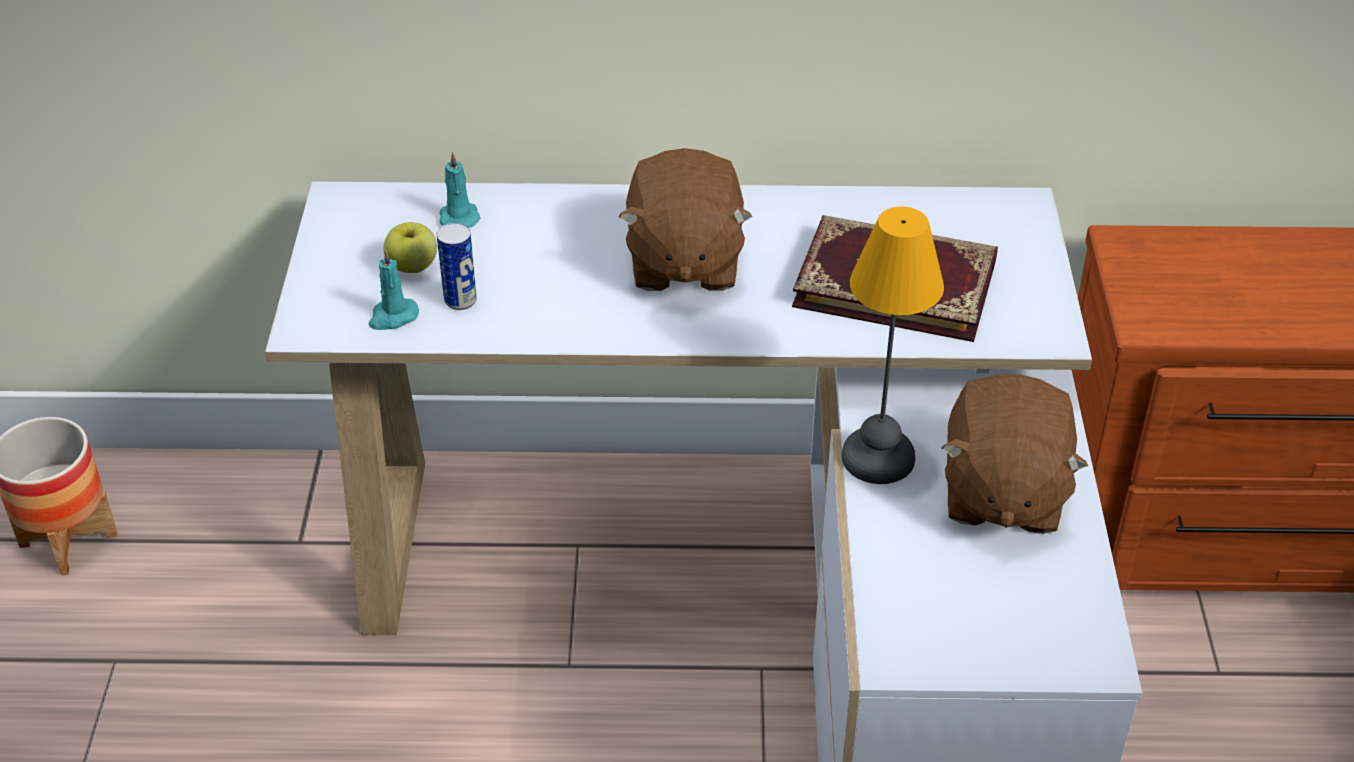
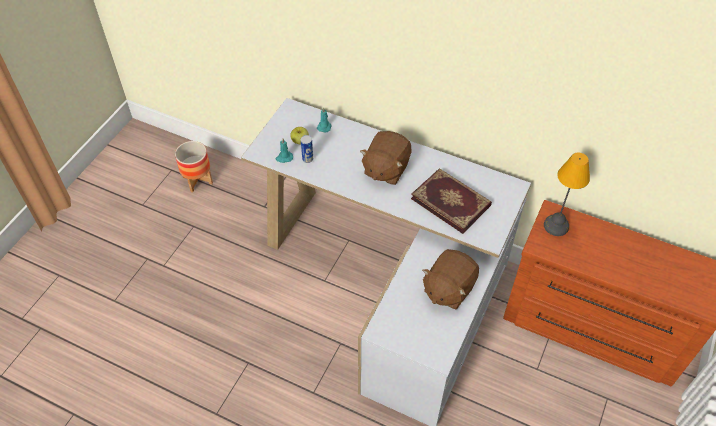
camera: 25 degrees right, 10 degrees up
(875, 458) = (415, 260): table lamp -> table lamp (555, 226)

